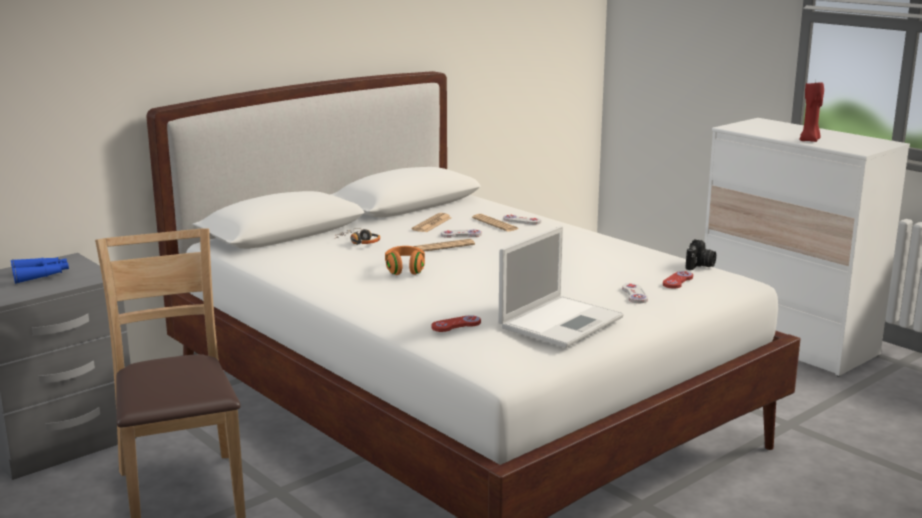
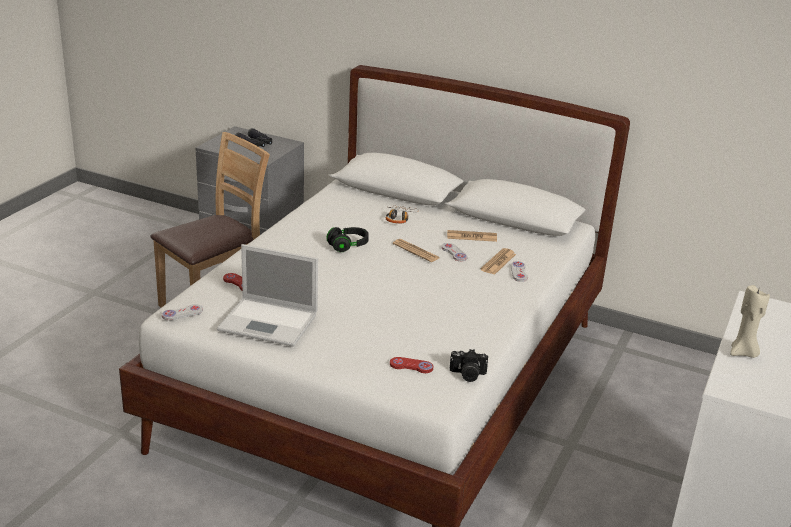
camera: 65 degrees right, 10 degrees up
(41, 275) = (256, 144): blue binoculars -> black binoculars
(405, 269) = (348, 246): orange headphones -> black headphones
(634, 295) = (361, 349): white game controller -> white game controller (182, 313)
(810, 140) = (743, 353): red candle -> beige candle

